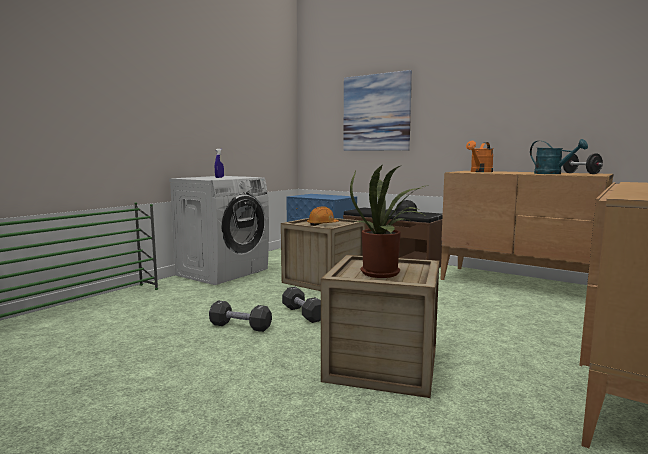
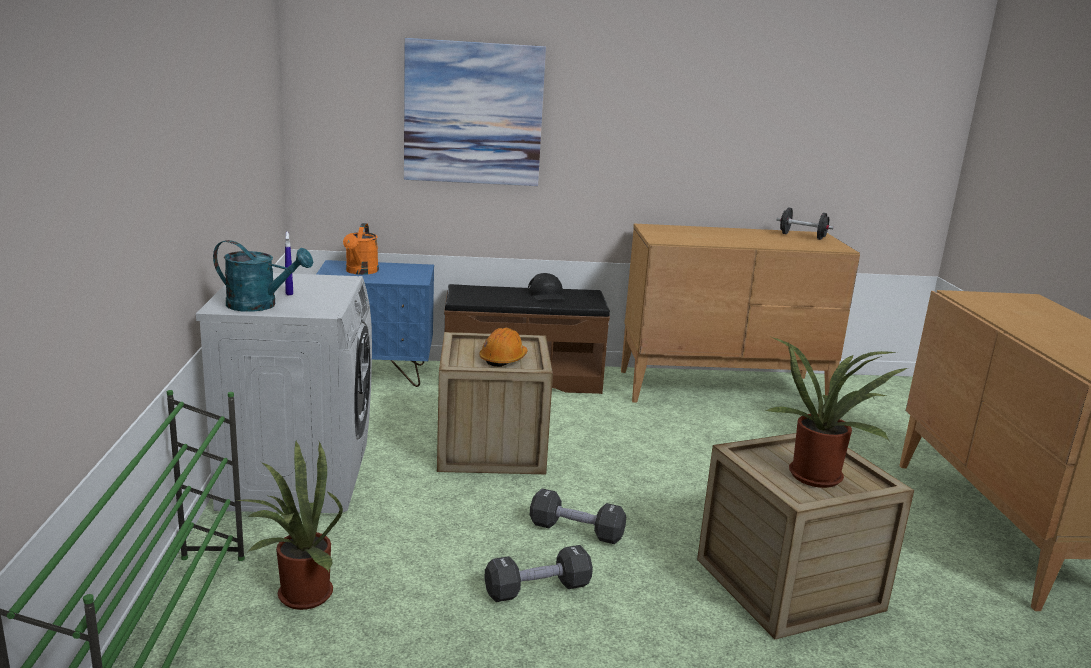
camera: 40 degrees left, 10 degrees up
(151, 303) = (299, 595): none -> potted plant
(480, 172) = (681, 235): orange watering can -> orange watering can (360, 272)
(552, 173) = (784, 243): turquoise watering can -> turquoise watering can (260, 305)

